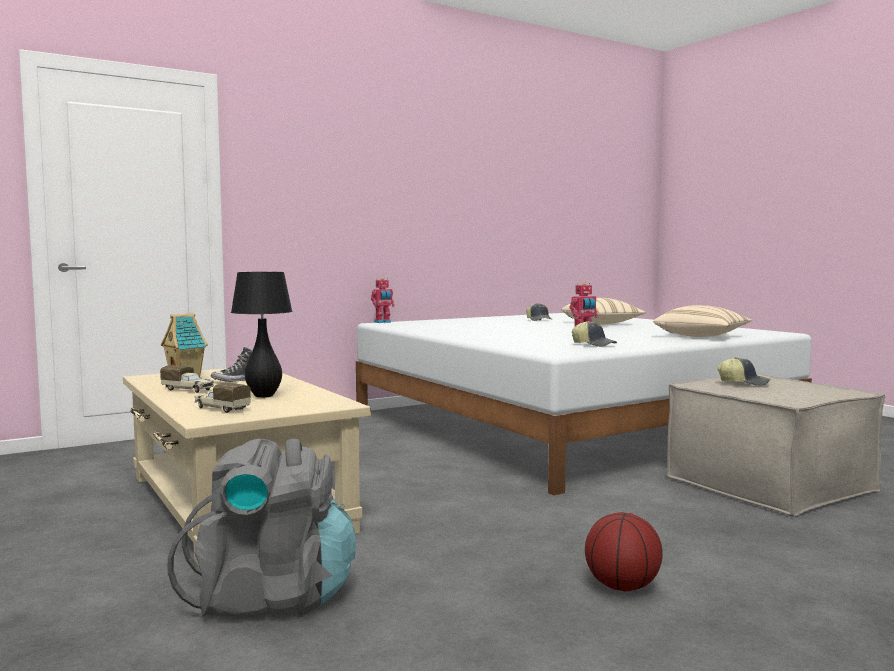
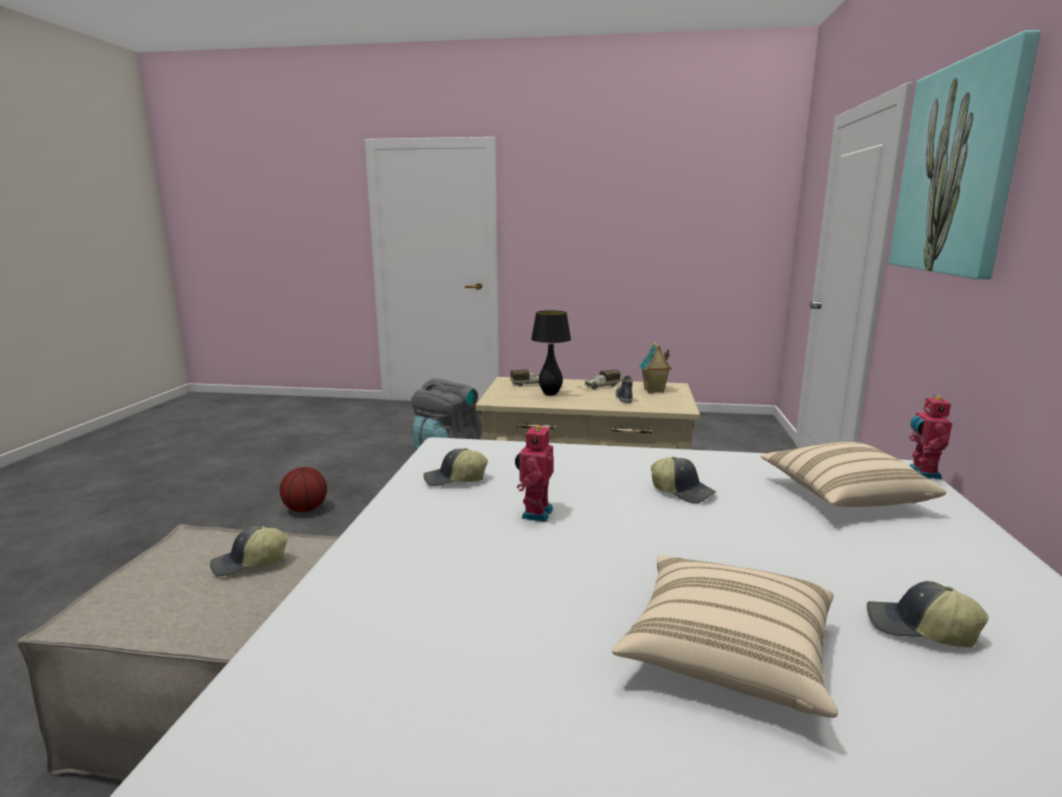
camera: 130 degrees right, 10 degrees up
(314, 154) = (958, 169): none -> picture
(496, 331) = (682, 491): none -> cap
(702, 336) = (365, 606): beige pillow -> beige pillow (843, 496)

